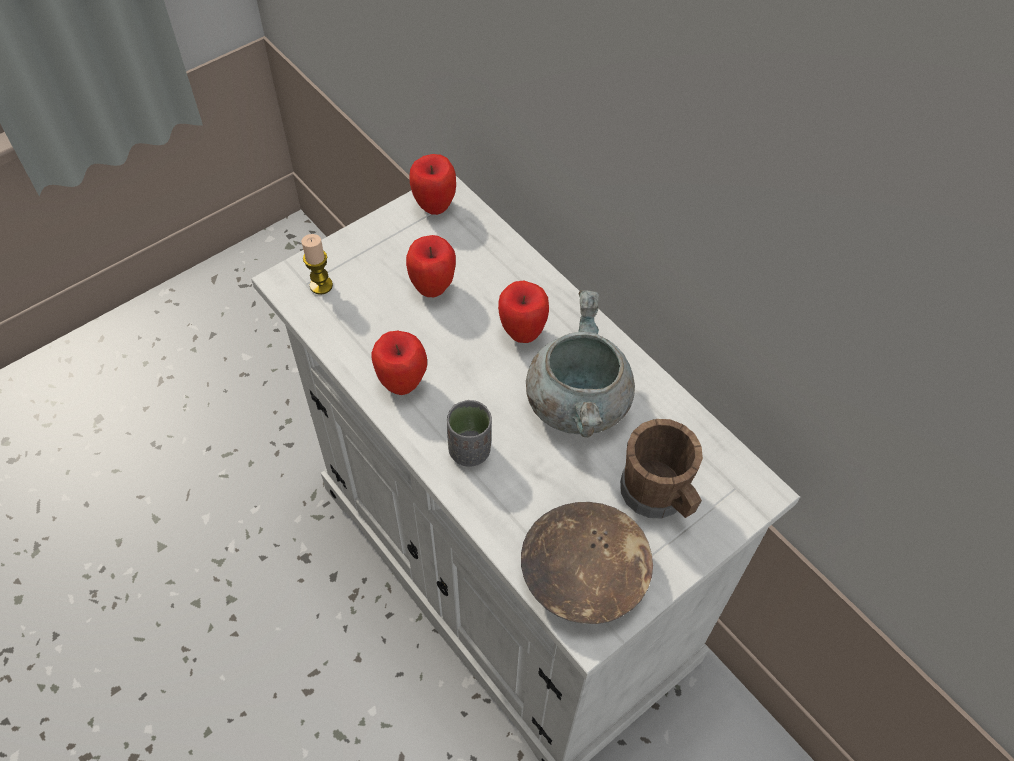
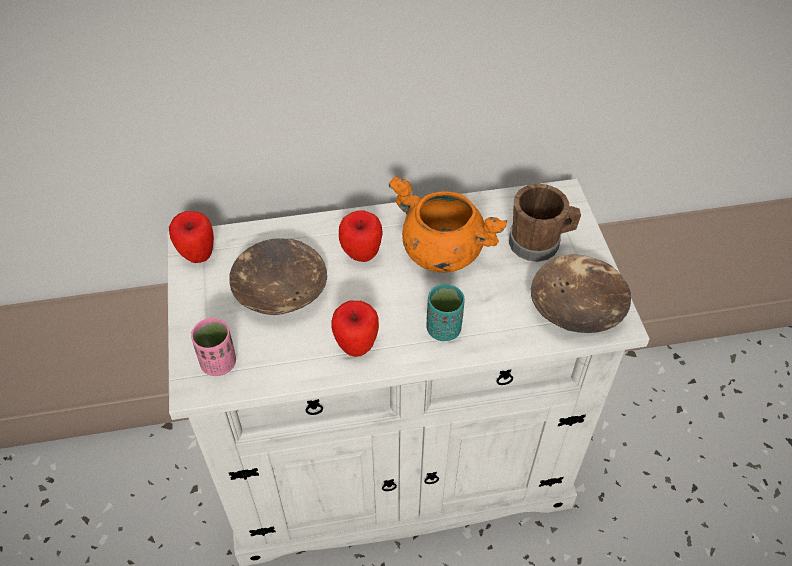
camera: 60 degrees left, 5 degrees down
(321, 285) = (219, 363): candle -> pink cup
(433, 288) = (279, 290): apple -> brown bowl
(470, 450) = (443, 329): grey cup -> turquoise cup
(577, 402) = (441, 251): grey cooking pot -> orange cooking pot

